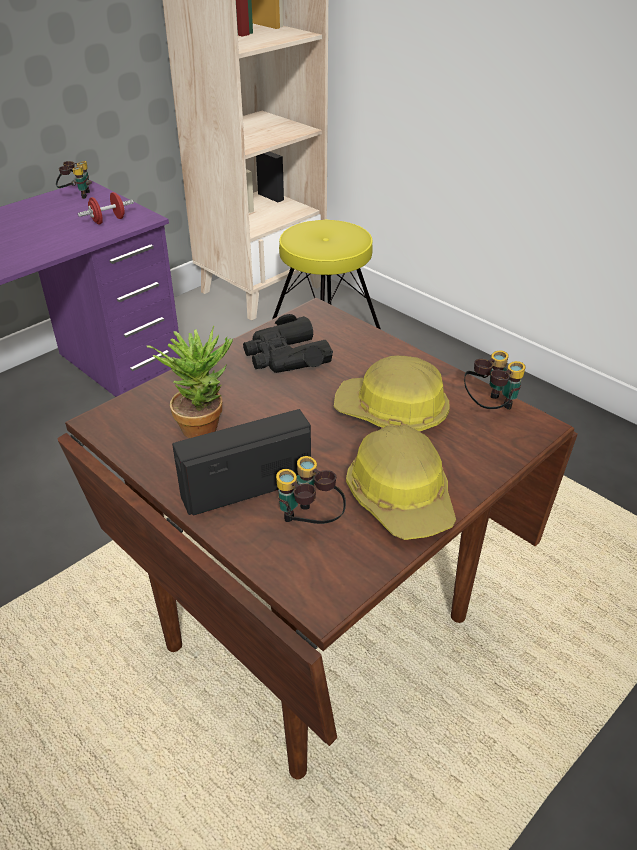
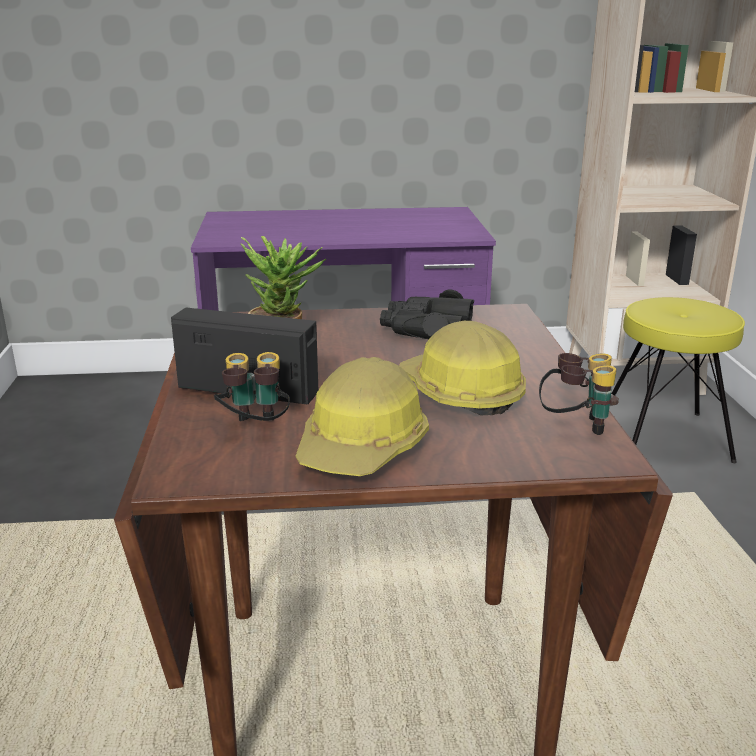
camera: 40 degrees right, 15 degrees down
(77, 195) = (441, 213): binoculars -> none
(108, 220) = (442, 231): red dumbbell -> none

